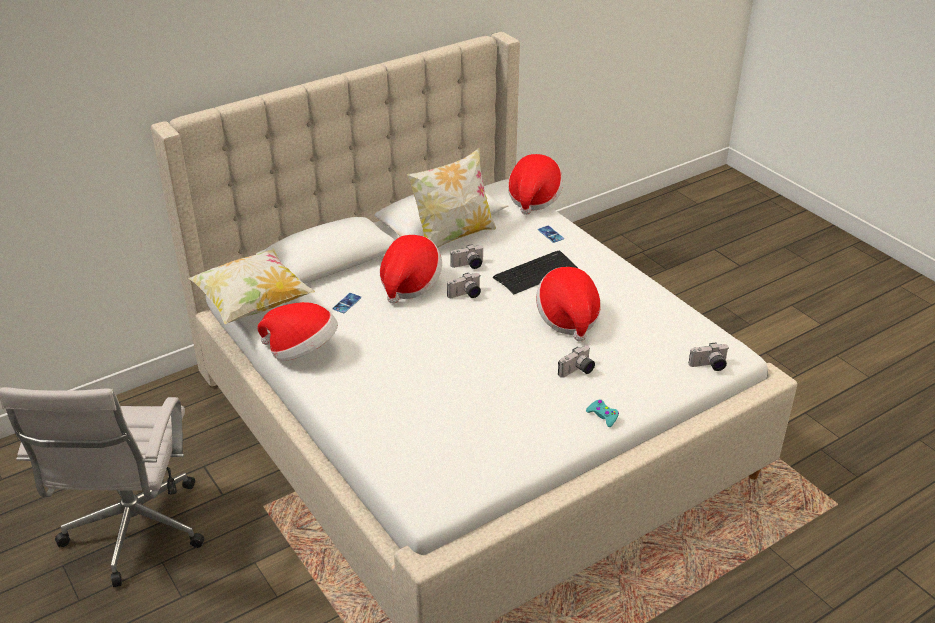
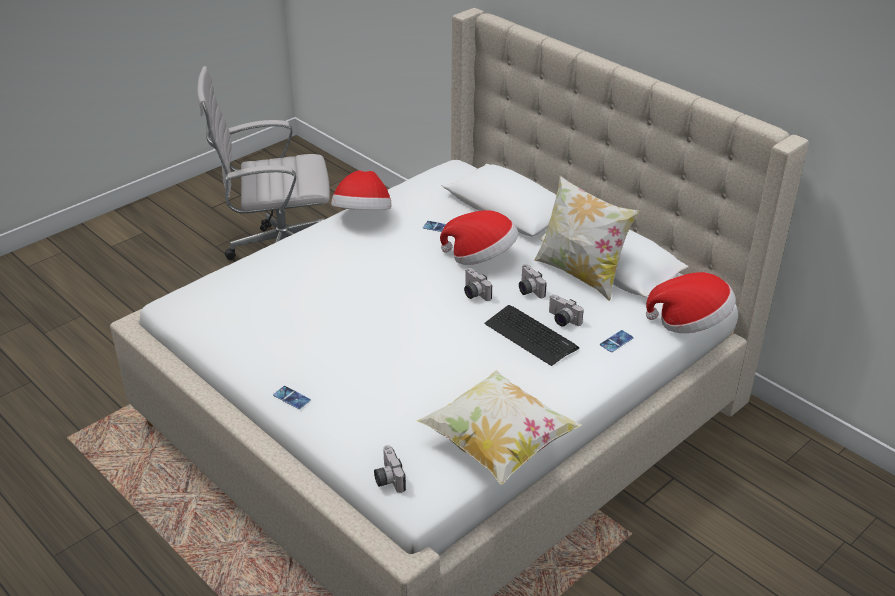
camera: 80 degrees right, 0 degrees up
(253, 304) = (424, 182): pillow -> pillow (498, 445)
(568, 318) = (452, 365): hat -> none
(577, 371) = (361, 377): camera -> camera (561, 320)
(603, 416) = (291, 398): turquoise game controller -> phone

